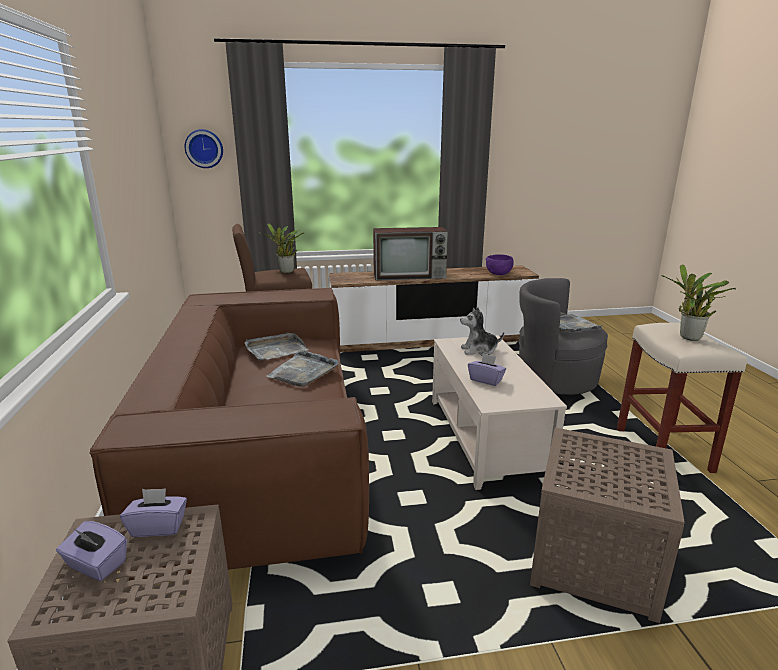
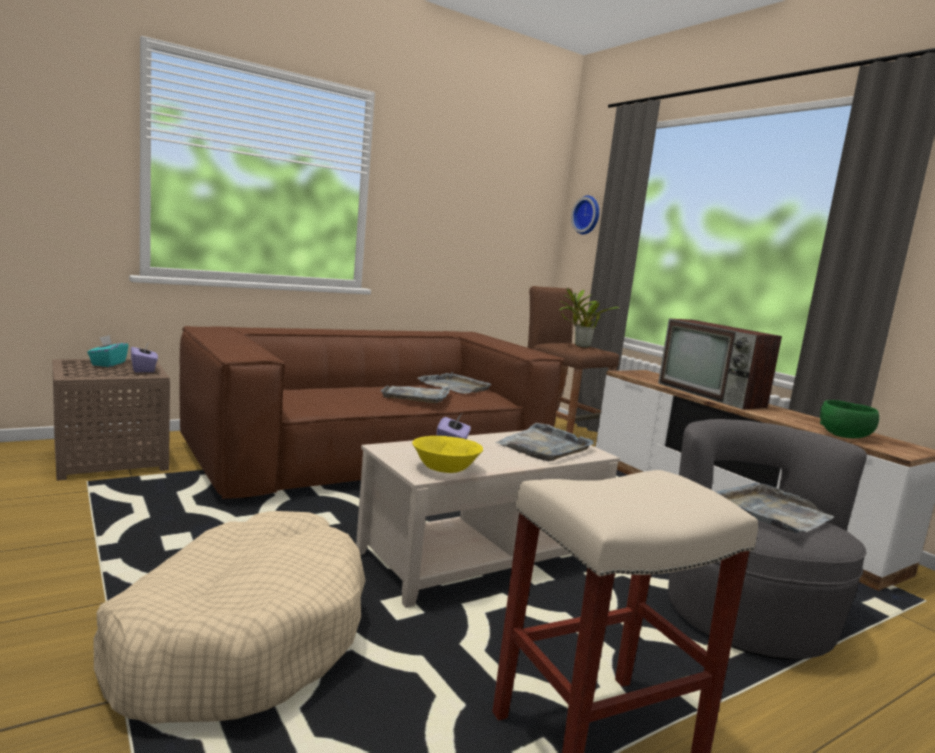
camera: 65 degrees right, 10 degrees down
(96, 565) = (108, 364): purple tissue box -> turquoise tissue box
(479, 350) = (544, 446): plush toy -> grey tray
(498, 273) = (845, 436): purple bowl -> green bowl
(533, 390) = (445, 469): none -> yellow bowl
(596, 561) = (241, 637): brown side table -> beige dog bed
(688, 338) = (630, 493): potted plant -> none

